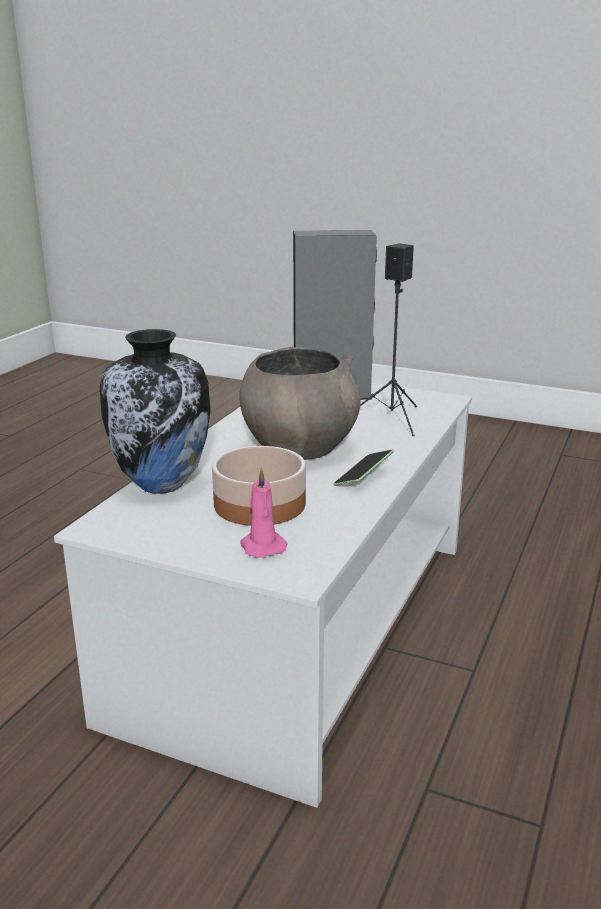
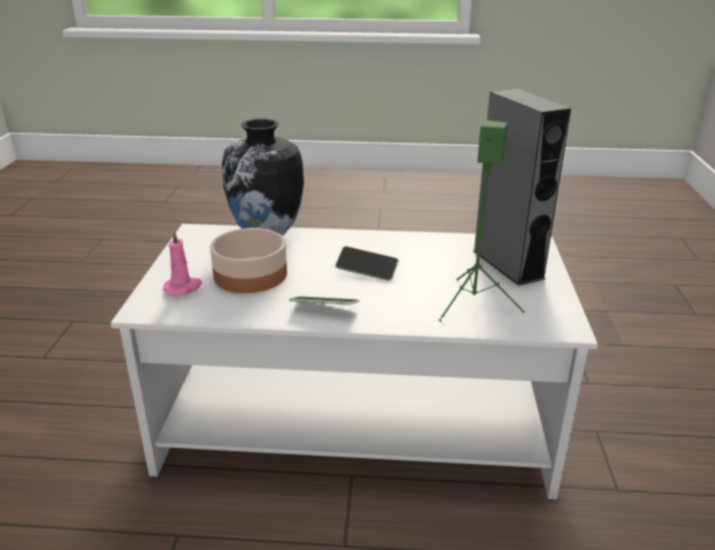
camera: 70 degrees right, 5 degrees up
(299, 448) = (366, 271): grey bowl -> phone
(392, 419) = (472, 304): black speaker -> green speaker

